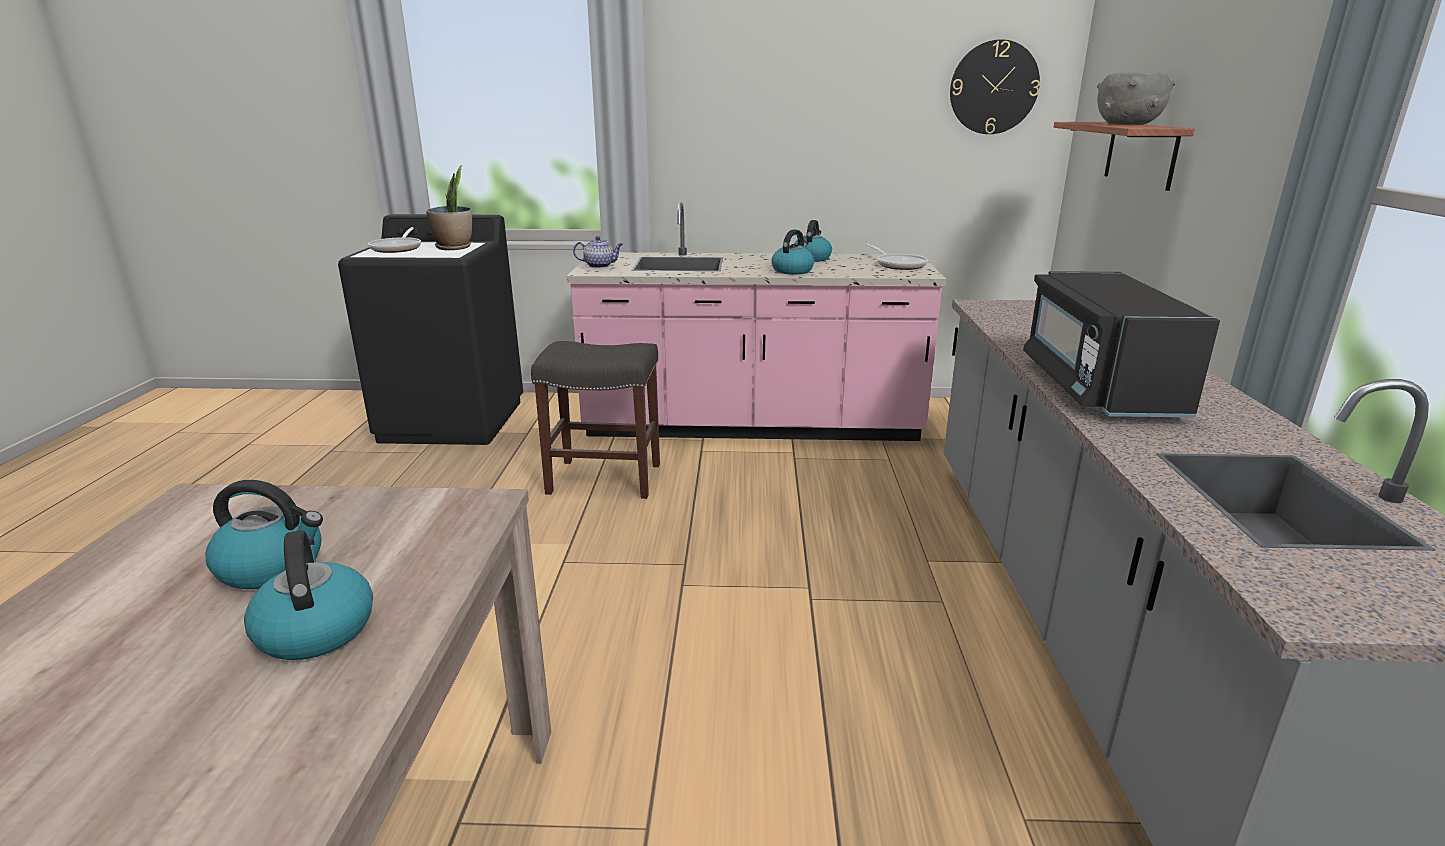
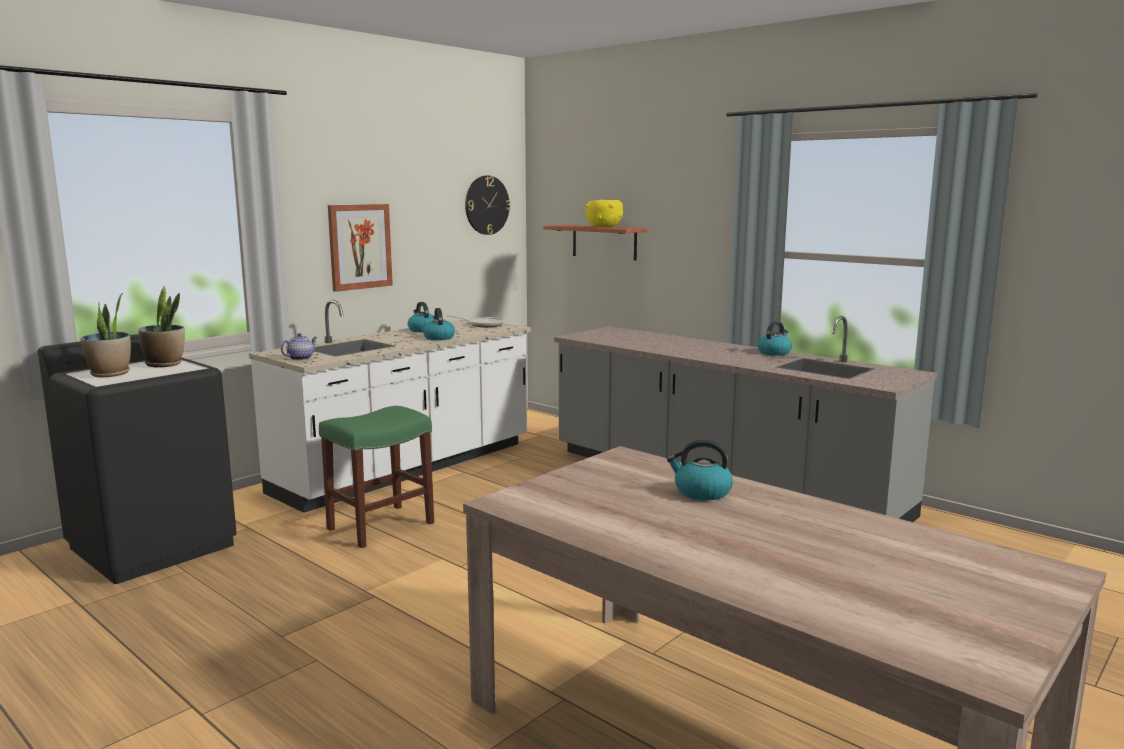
camera: 50 degrees left, 10 degrees down
(273, 566) = (625, 493): kettle -> kettle (774, 352)
(398, 248) = (110, 374): frying pan -> potted plant
(606, 478) = (381, 525): grey stool -> green stool
(752, 425) = (407, 468): pink counter -> white counter
(764, 139) = (359, 246): none -> picture
(1098, 387) = (708, 354): black microwave -> none
(1127, 125) = (603, 227): grey bowl -> yellow bowl

